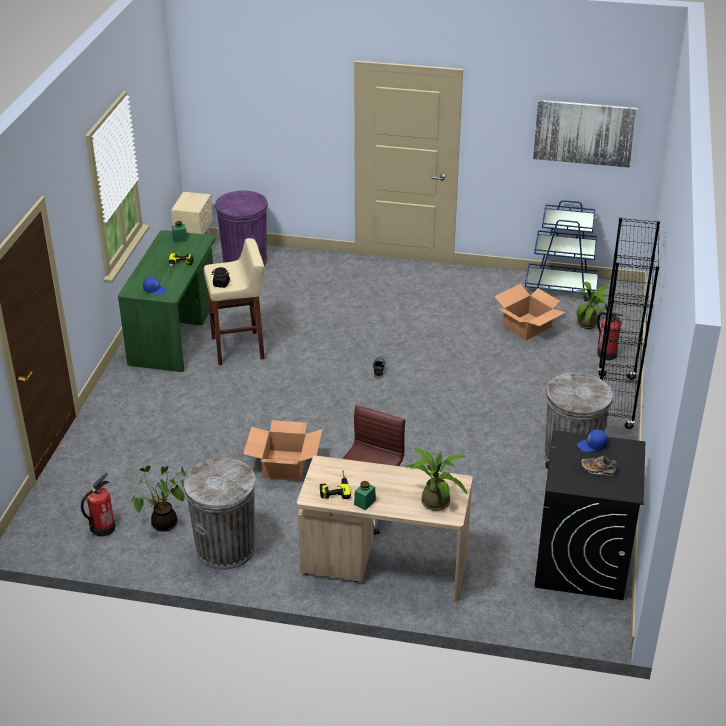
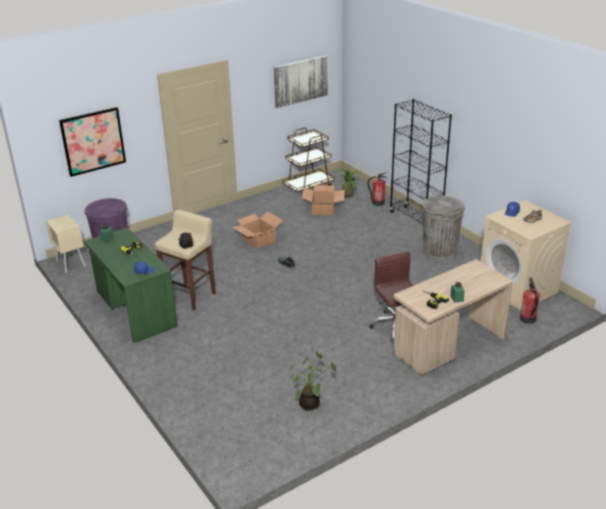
camera: 45 degrees left, 5 degrees down
(103, 528) = (278, 432): fire extinguisher -> fire extinguisher (527, 319)
(225, 548) = (363, 392): grey trash can -> none
(257, 118) = (93, 141): none -> picture
(284, 465) = (320, 335): cardboard box -> cardboard box (258, 240)
(434, 499) = (481, 278): potted plant -> none
(561, 287) = (309, 186): blue cart -> brown cart
(581, 561) = (518, 288): black washing machine -> beige washing machine

